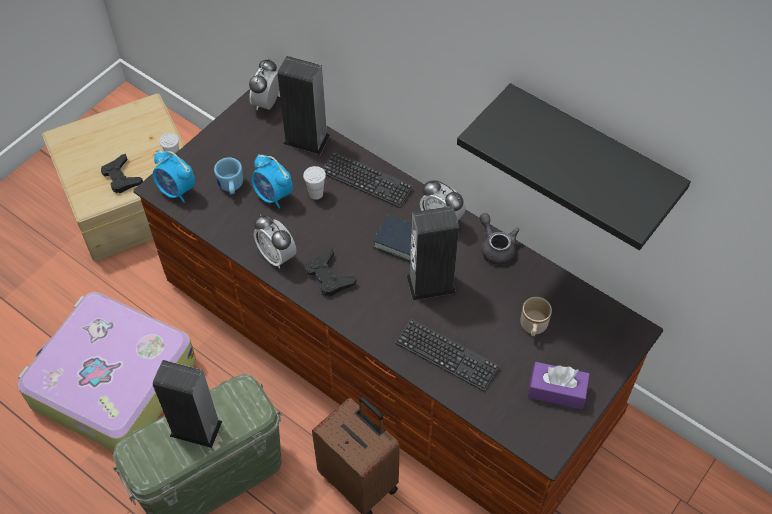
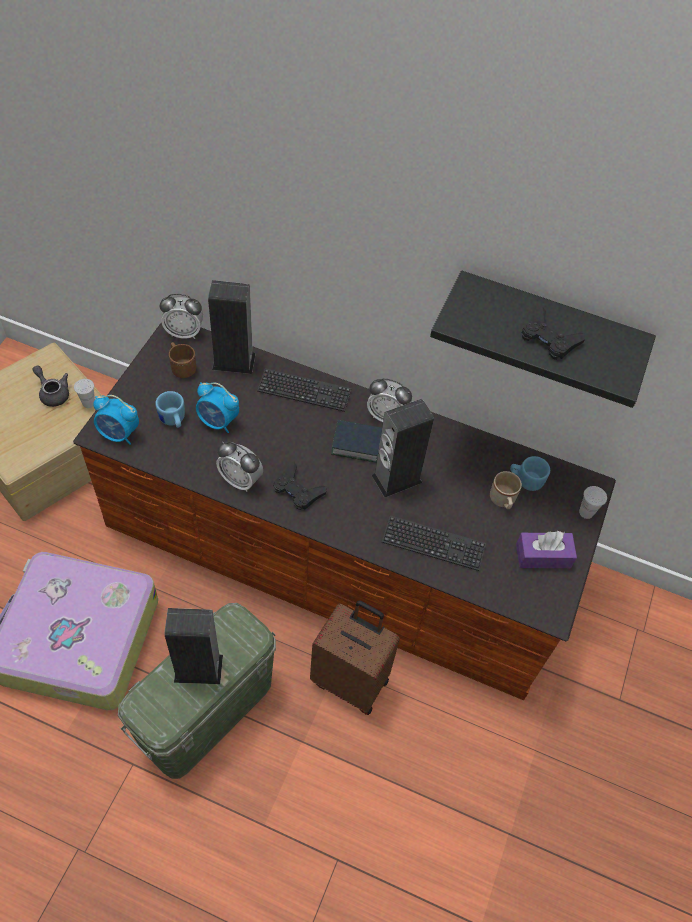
camera: 20 degrees left, 0 degrees up
(121, 177) = (40, 432): black game controller -> black game controller (549, 338)
(255, 136) = (182, 367): none -> brown mug
(267, 103) = (184, 332): alarm clock -> alarm clock turned 90 degrees counterclockwise
(316, 194) = (260, 412): white cup -> white cup (586, 512)
(496, 247) = (445, 432): grey teapot -> grey teapot (53, 393)
(564, 311) = (525, 480): none -> blue mug

